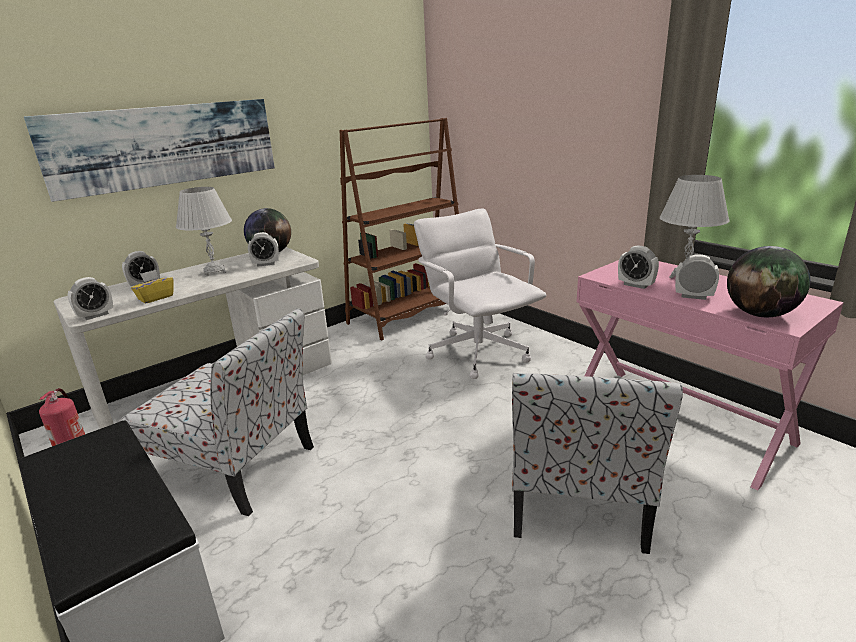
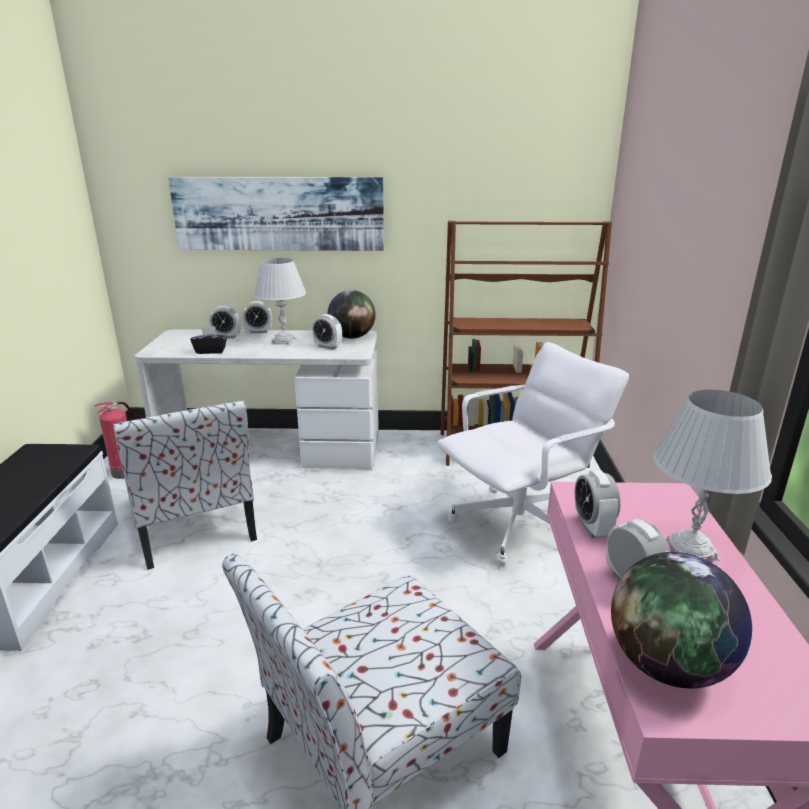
camera: 40 degrees right, 0 degrees up
(96, 315) = (158, 352): alarm clock -> alarm clock (259, 331)
(156, 298) = (211, 351): yellow tissue box -> black tissue box
(478, 352) = (519, 526): white office chair -> white office chair turned 45 degrees clockwise

